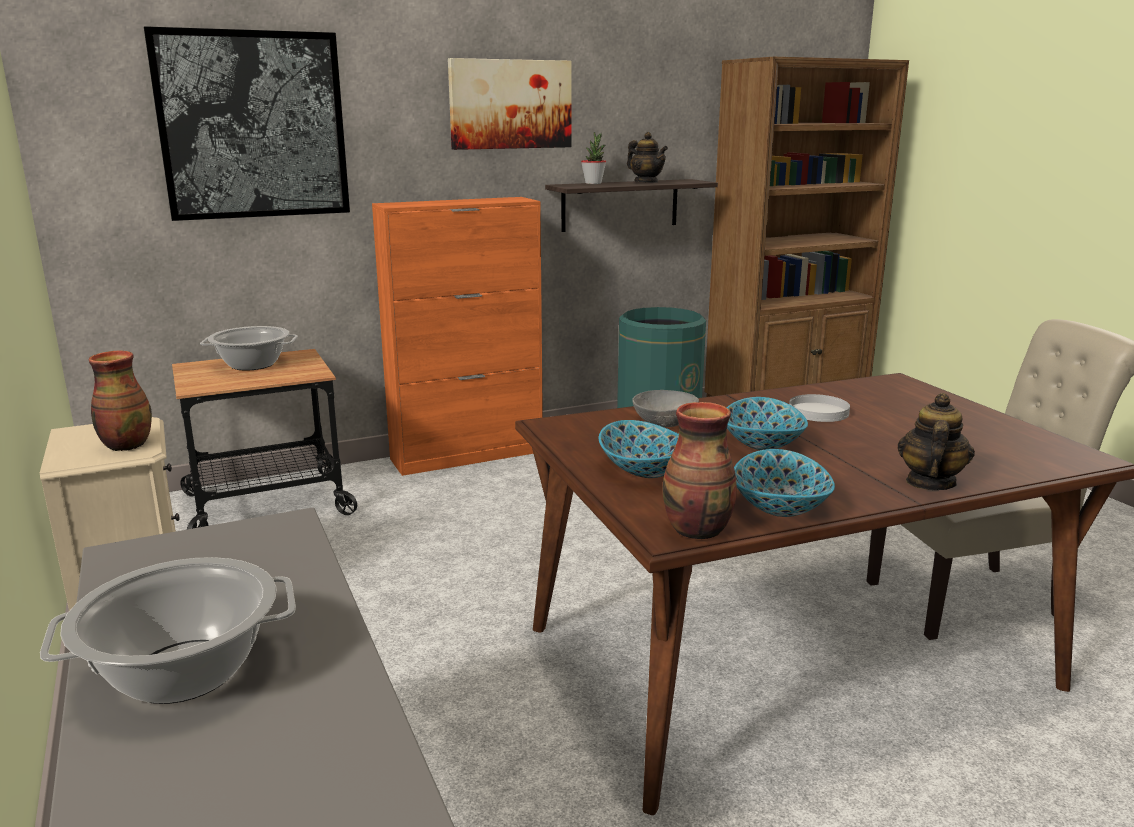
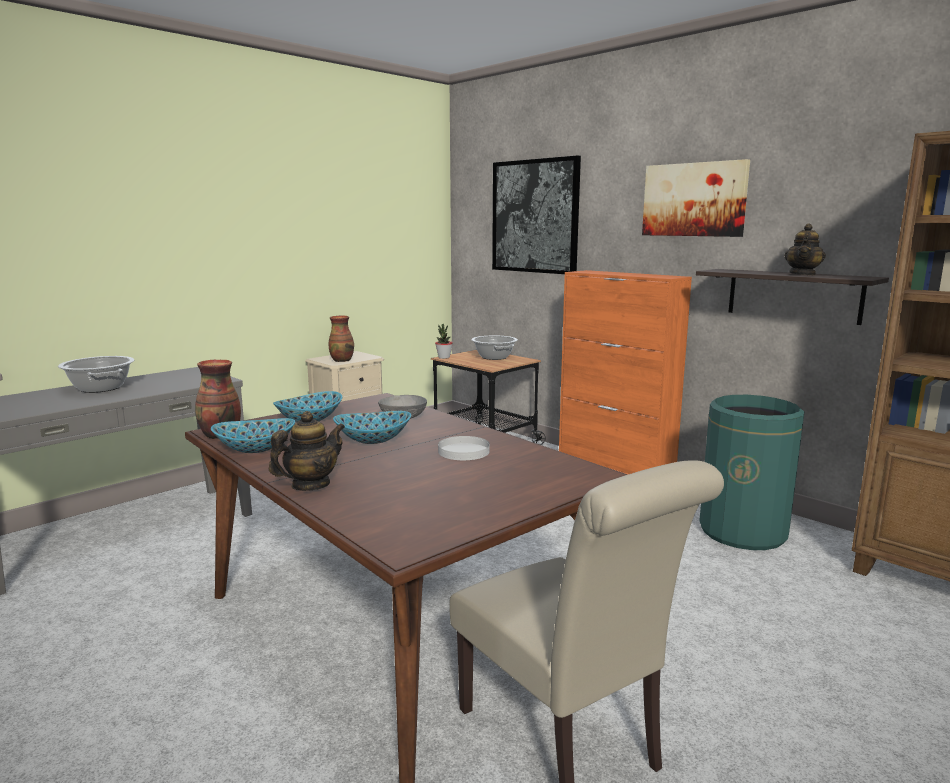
camera: 70 degrees right, 5 degrees down
(593, 183) = (755, 271): potted plant -> potted plant (444, 357)
(929, 483) = (310, 485): teapot -> teapot turned 45 degrees counterclockwise

